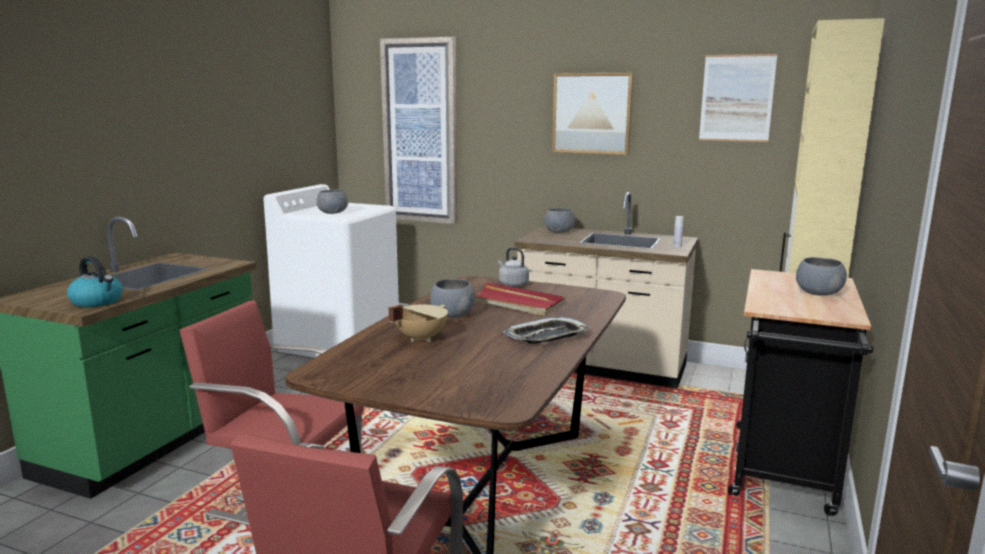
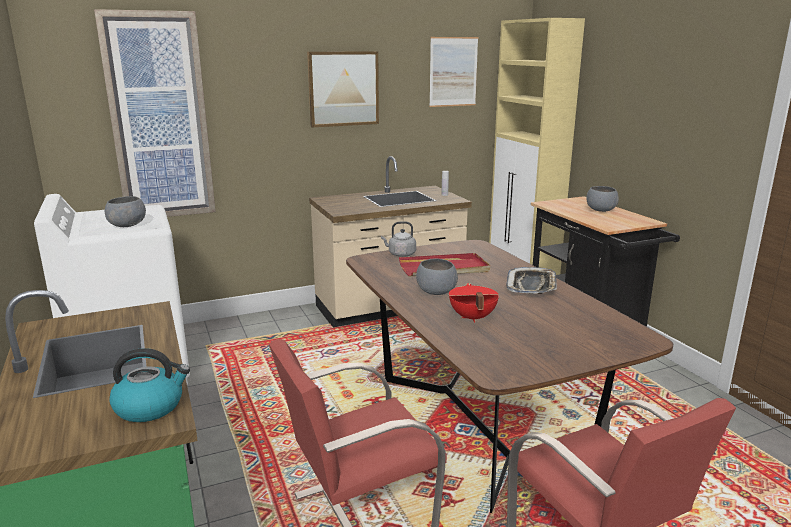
camera: 45 degrees left, 5 degrees up
(420, 338) = (471, 317): beige cooking pot -> red cooking pot
(559, 231) = (338, 200): grey bowl -> none

